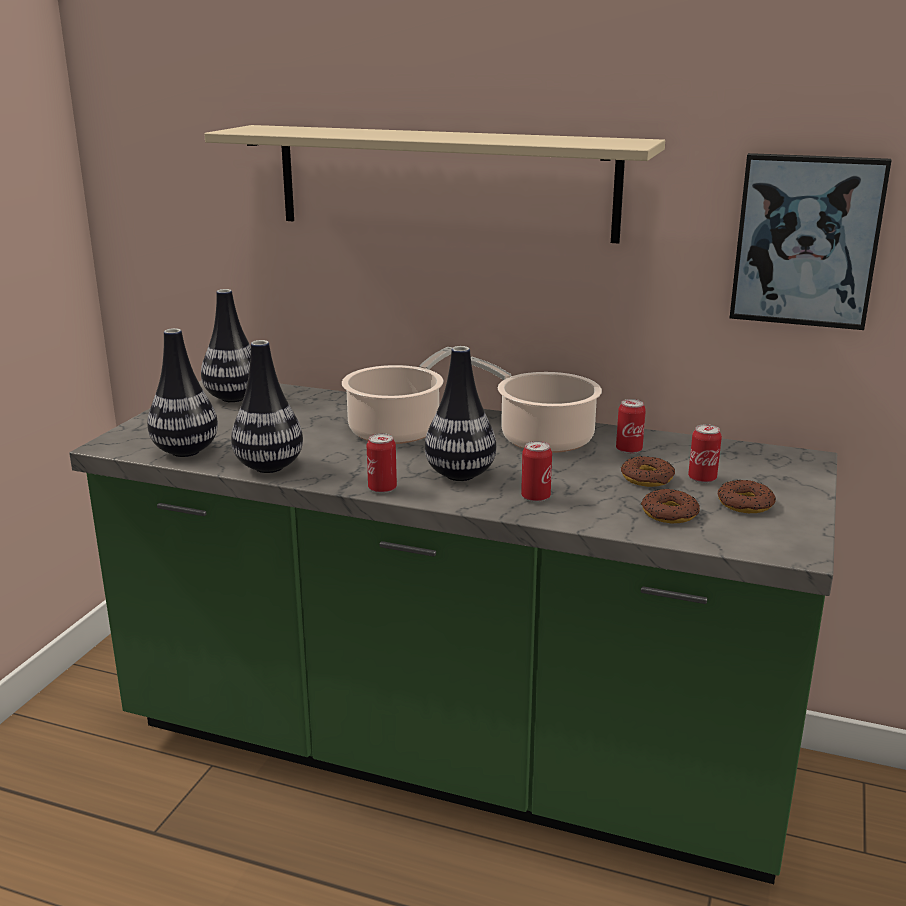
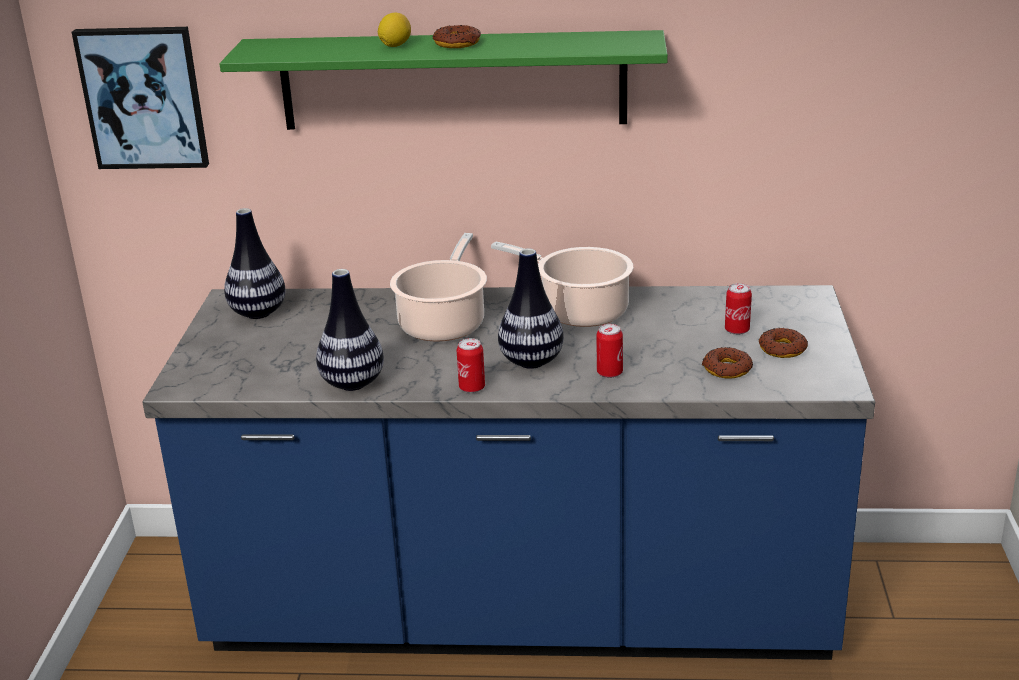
camera: 15 degrees left, 5 degrees up
(185, 451) = (259, 381): vase -> none
(379, 133) = (395, 45): none -> lemon
(444, 182) = (453, 80): beige shelf -> green shelf
(453, 753) = (521, 612): green counter -> blue counter
(629, 450) = (662, 311): can -> none
(647, 478) = (692, 337): donut -> donut (457, 43)
(806, 241) = (793, 108): picture -> picture (143, 97)

